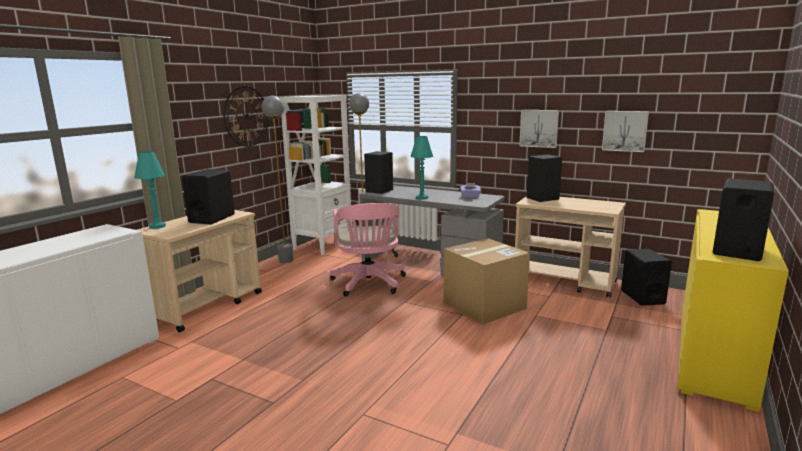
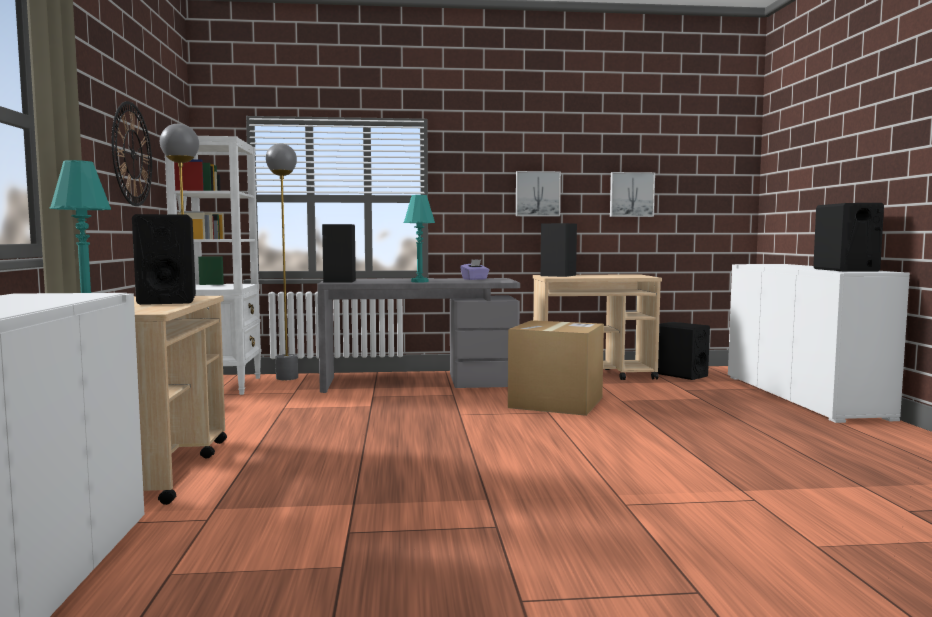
camera: 35 degrees left, 10 degrees down
(369, 284) = (378, 408): pink office chair -> none
(713, 352) = (802, 396): yellow cabinet -> white cabinet

